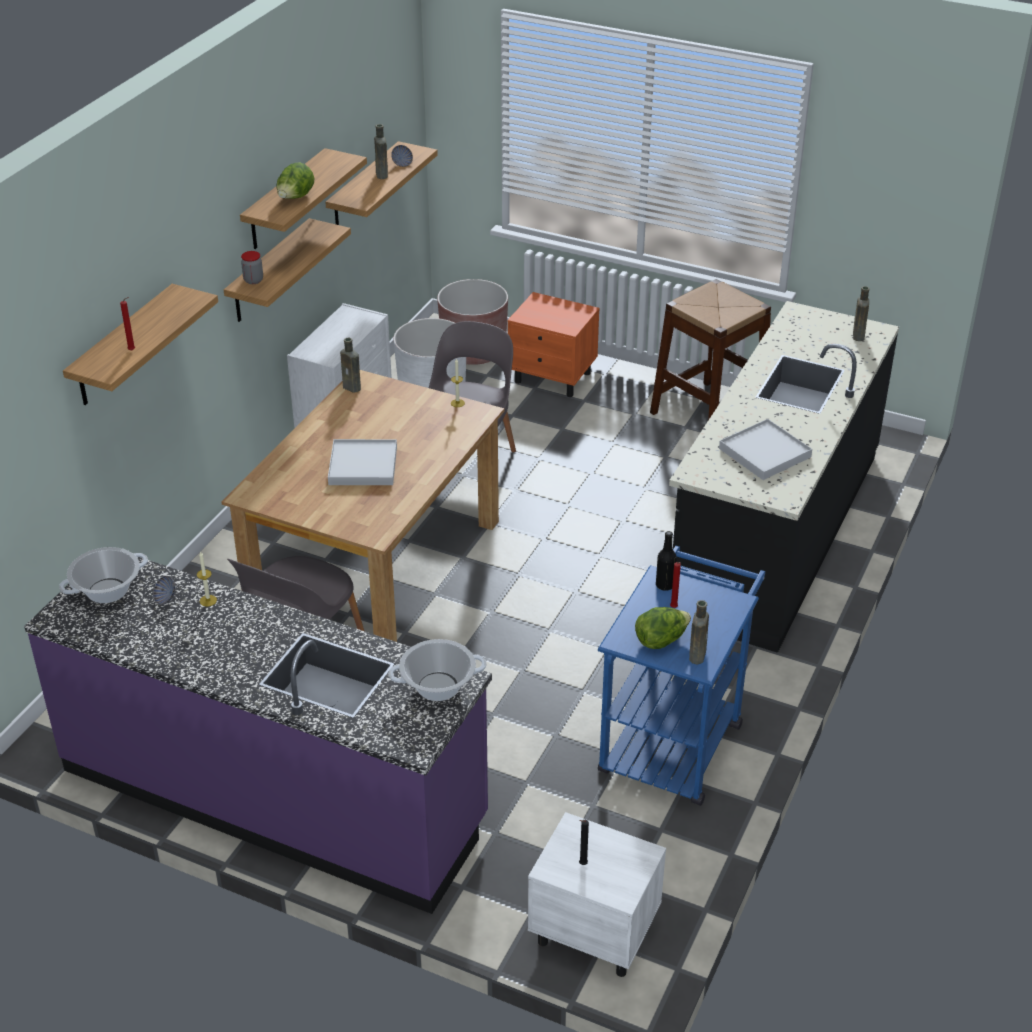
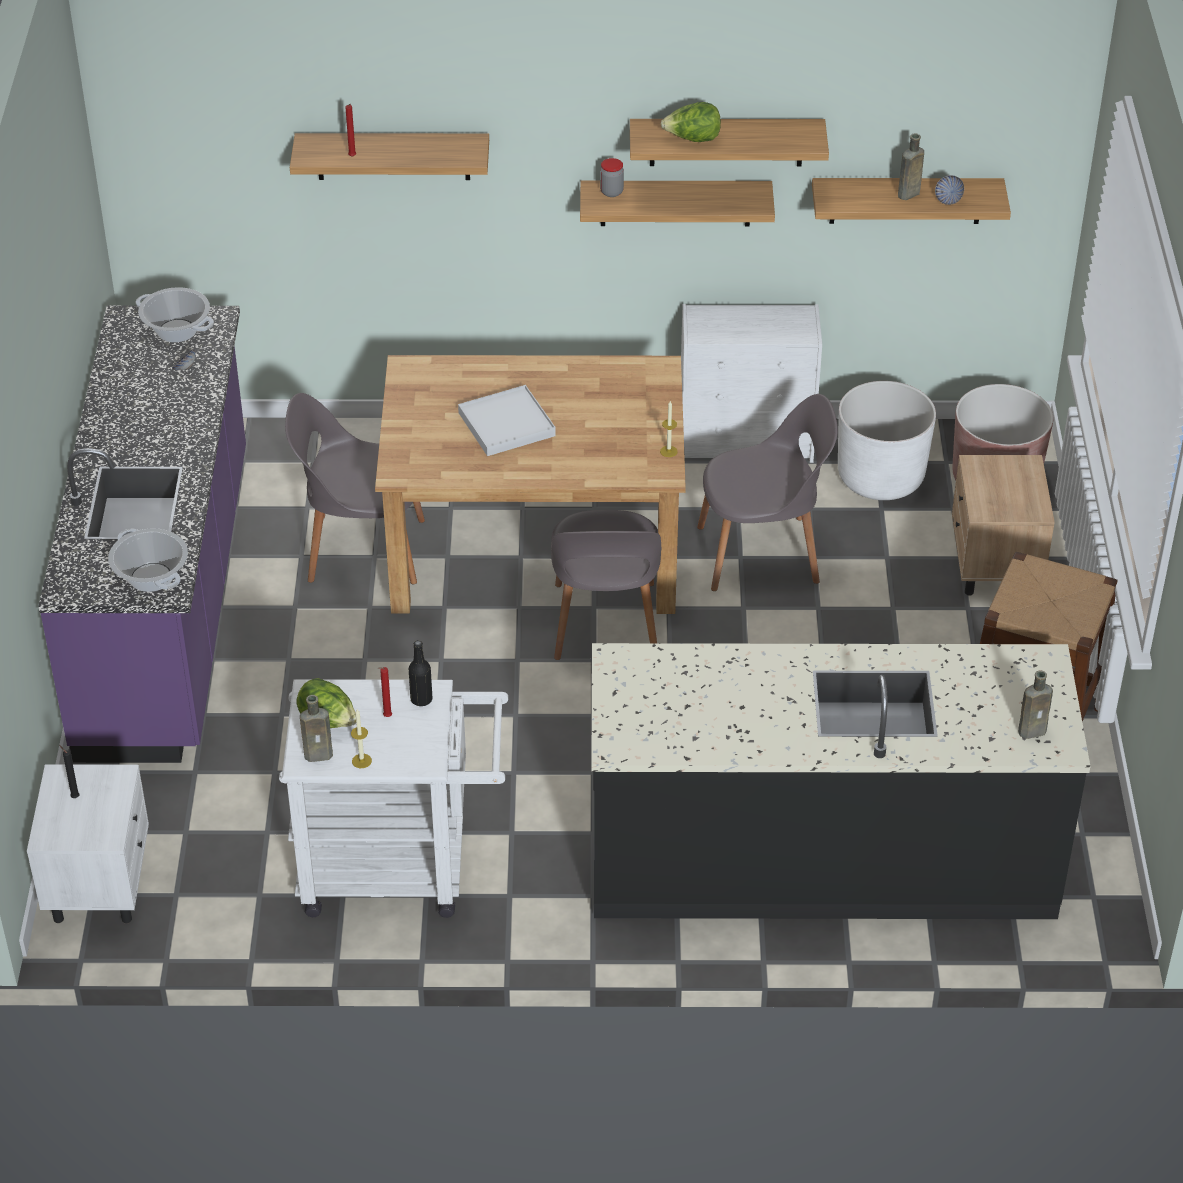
camera: 65 degrees right, 5 degrees up
(208, 600) = (196, 393): candle -> candle (361, 761)
(353, 388) = (641, 368): brown bottle -> none
(485, 557) = (605, 624): none -> grey chair
(553, 378) = (994, 566): orange nightstand -> beige nightstand
(675, 738) = (401, 868): blue cart -> white cart
(764, 452) = (698, 707): white tray -> none

